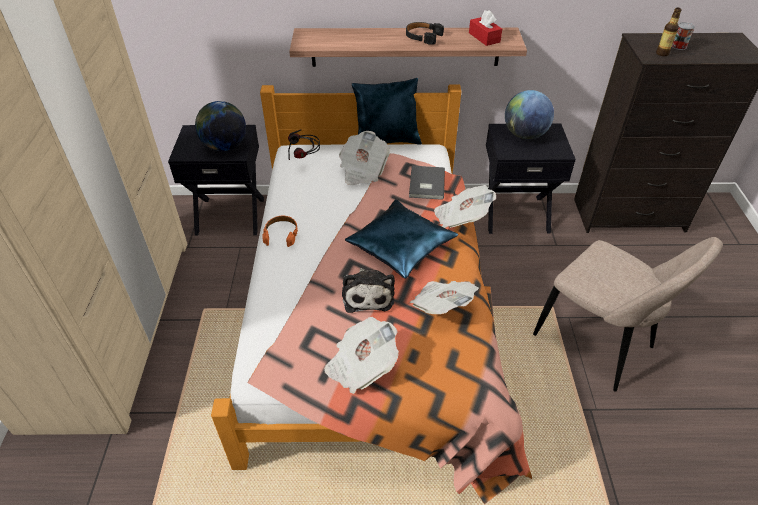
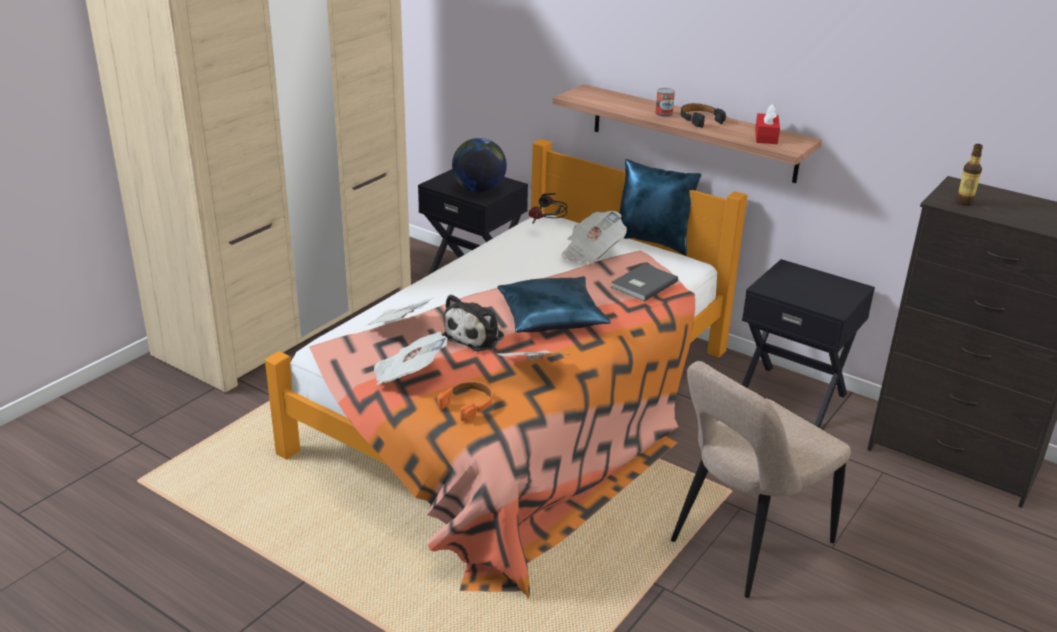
camera: 35 degrees right, 15 degrees down
(281, 234) = (456, 271): orange headphones -> orange headphones (468, 405)
(461, 218) = (643, 320): newspaper -> newspaper (400, 328)
(524, 135) = (810, 281): globe -> none
(597, 344) = (745, 545): beige chair -> beige chair turned 60 degrees clockwise
(678, 46) = (1000, 203): can -> can (664, 114)

